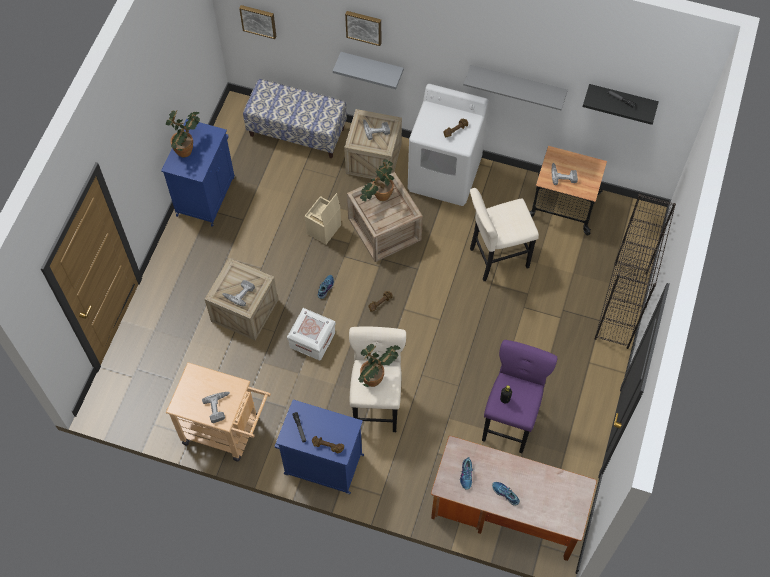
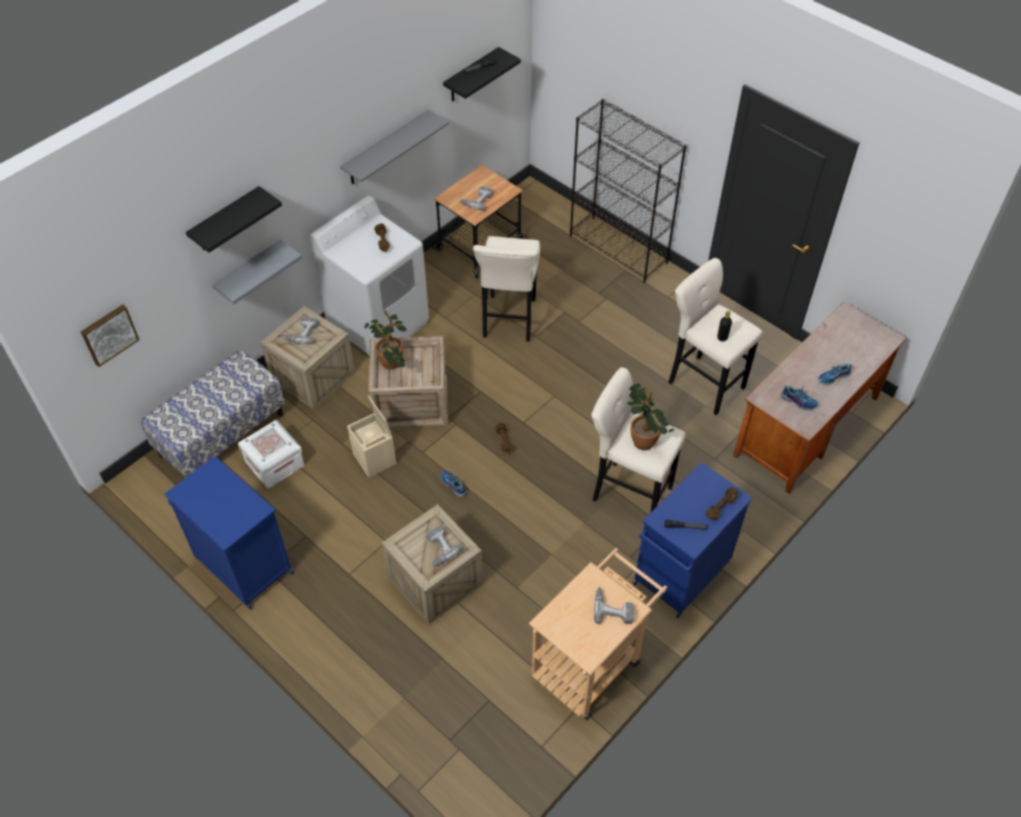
camera: 65 degrees left, 10 degrees down
(187, 148) = (212, 508): potted plant -> none
(312, 340) = (514, 524): white storage box -> white storage box (274, 463)
(364, 27) = (226, 220): picture -> black shelf
(510, 420) = (703, 382): purple stool -> beige stool

